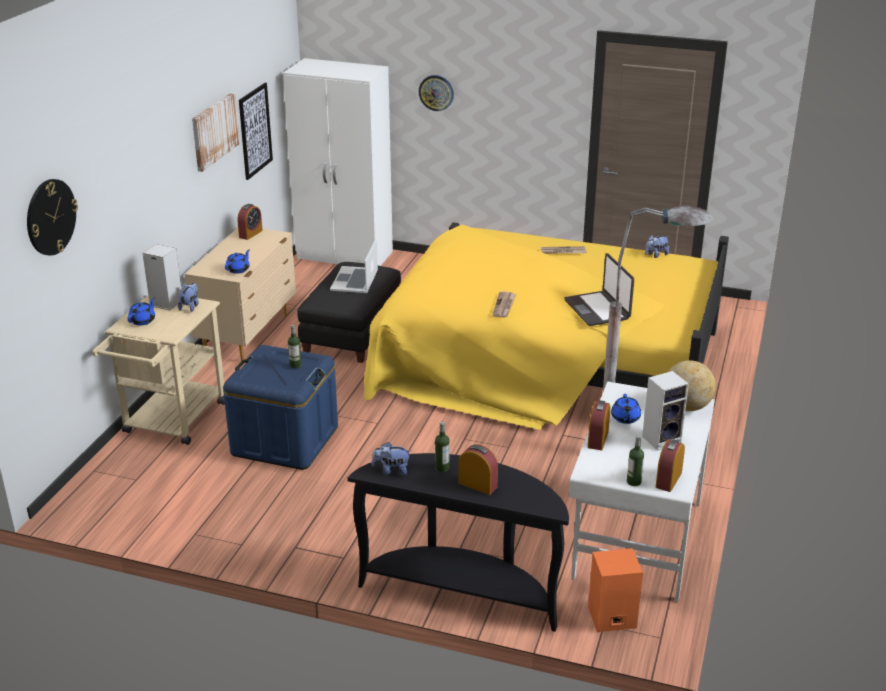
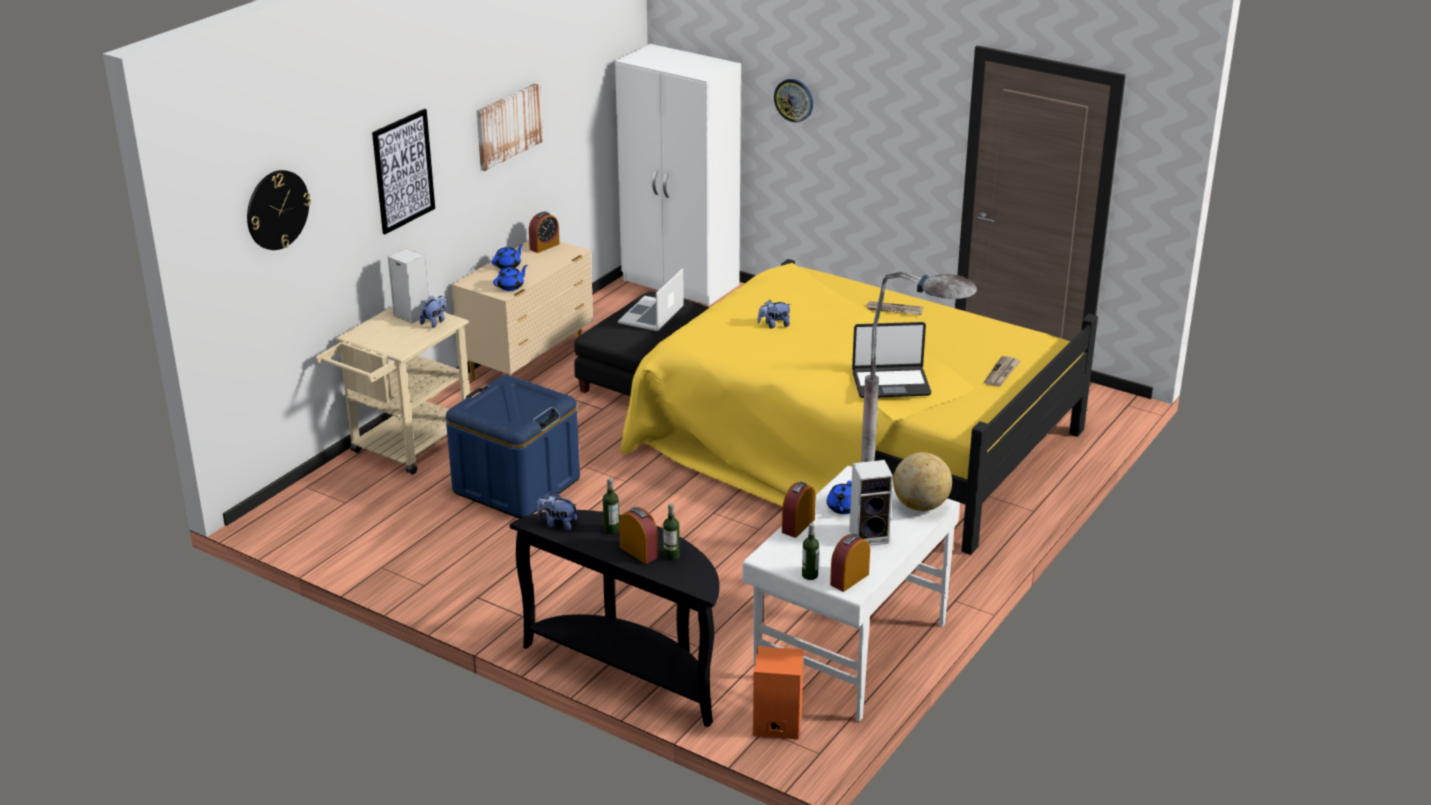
camera: 15 degrees right, 0 degrees up
(143, 320) = (379, 331): blue teapot -> blue teapot (508, 266)
(255, 131) = (570, 127): picture -> picture (403, 171)
(295, 365) = (530, 401): bottle -> bottle (671, 555)
(504, 306) = (784, 365): newspaper -> newspaper (1002, 373)
(597, 309) = (891, 383): laptop -> laptop turned 90 degrees counterclockwise
(656, 255) = (1005, 328): plush toy -> plush toy (774, 325)

